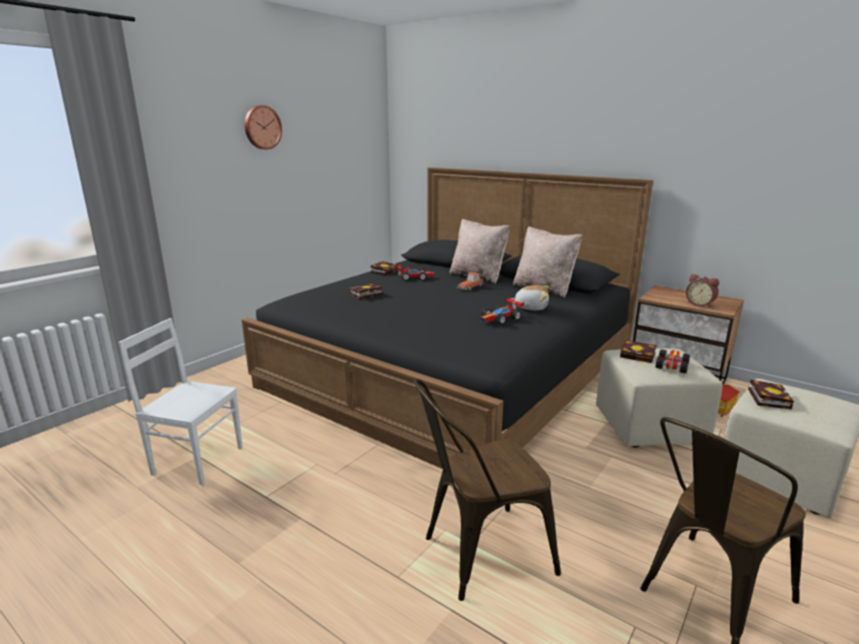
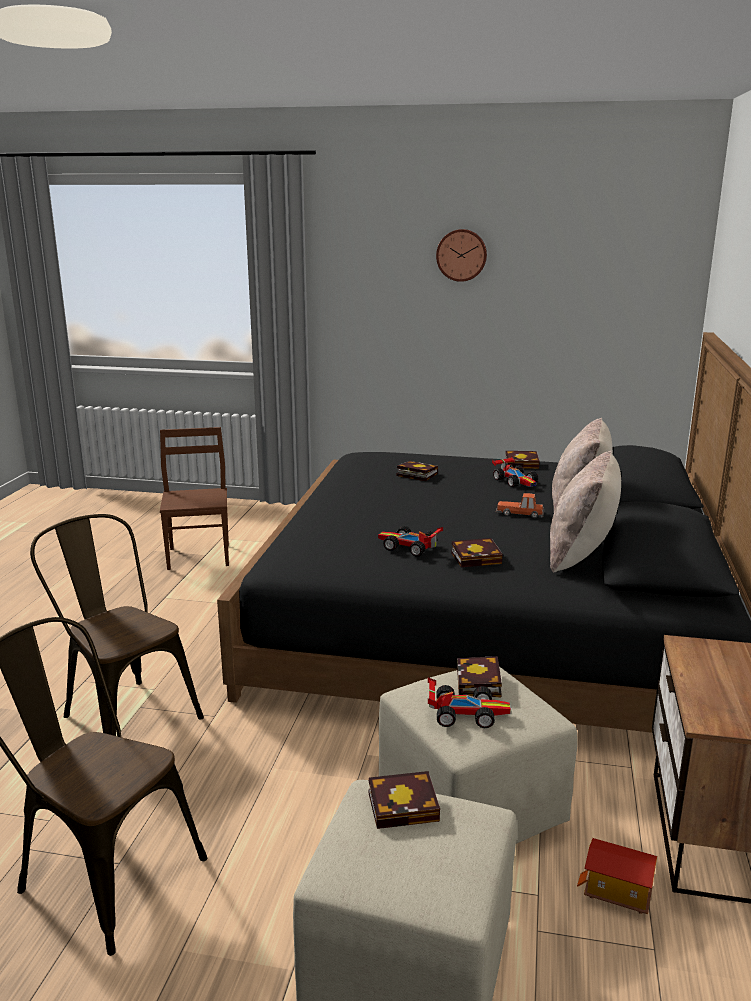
camera: 65 degrees right, 0 degrees up
(198, 460) = (200, 556): white chair -> brown chair
(531, 307) = (478, 558): plush toy -> book
(700, 304) = (713, 694): alarm clock -> none

